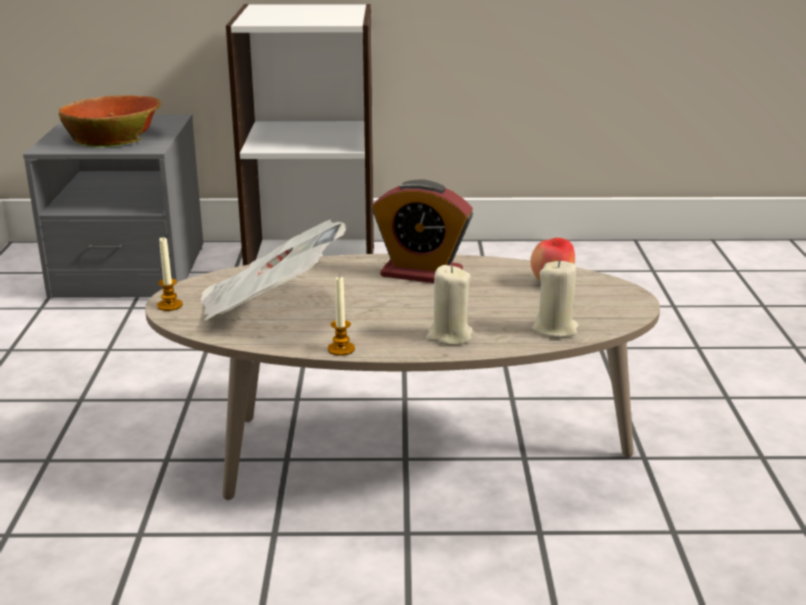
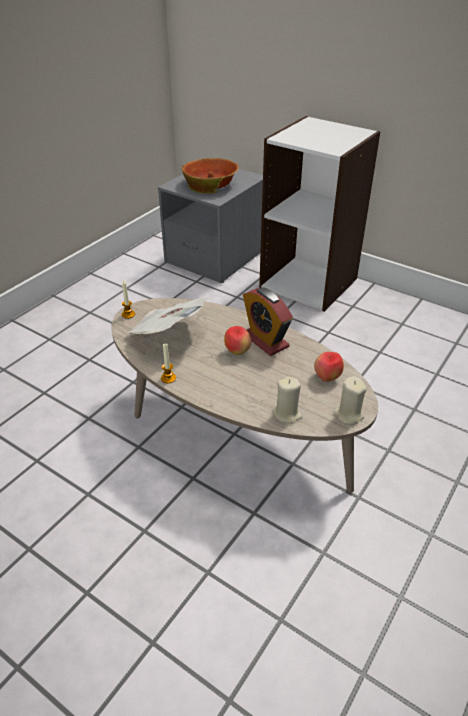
camera: 35 degrees right, 15 degrees up
(400, 294) = (237, 352): none -> apple
(449, 336) = (227, 393): beige candle -> beige candle (348, 415)

